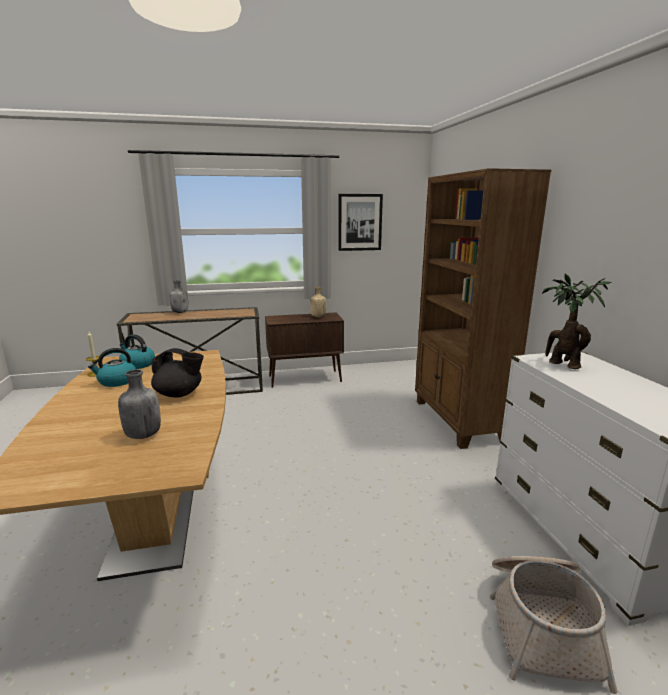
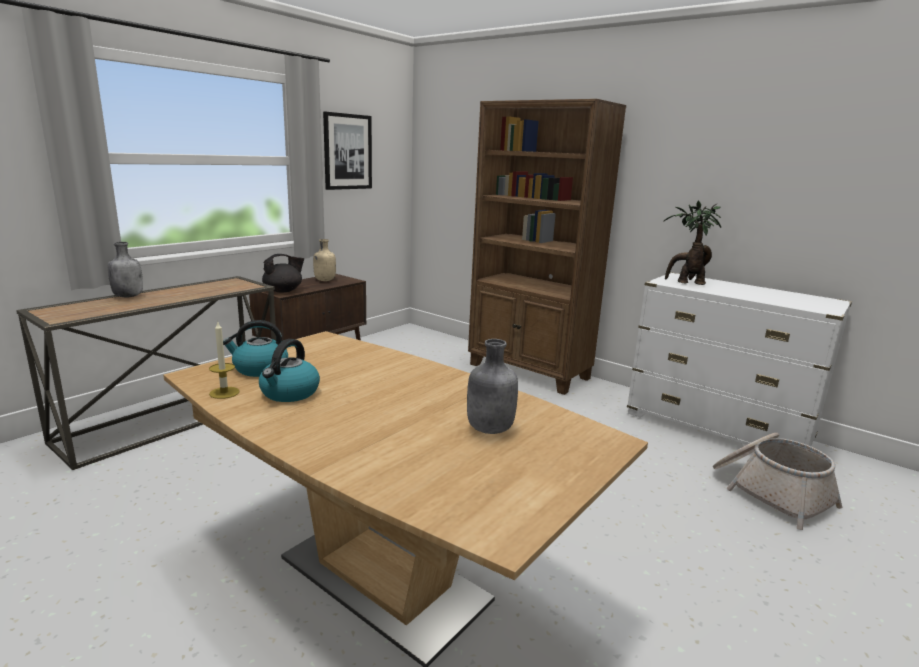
camera: 40 degrees left, 0 degrees up
(179, 394) = (415, 384): black teapot -> black teapot (284, 291)

